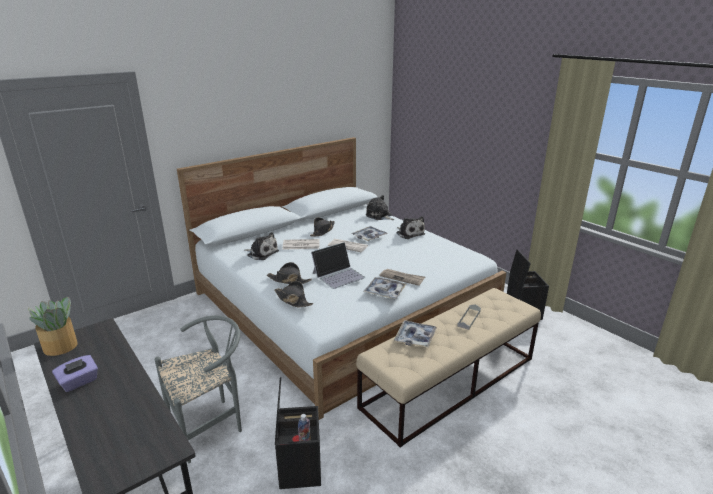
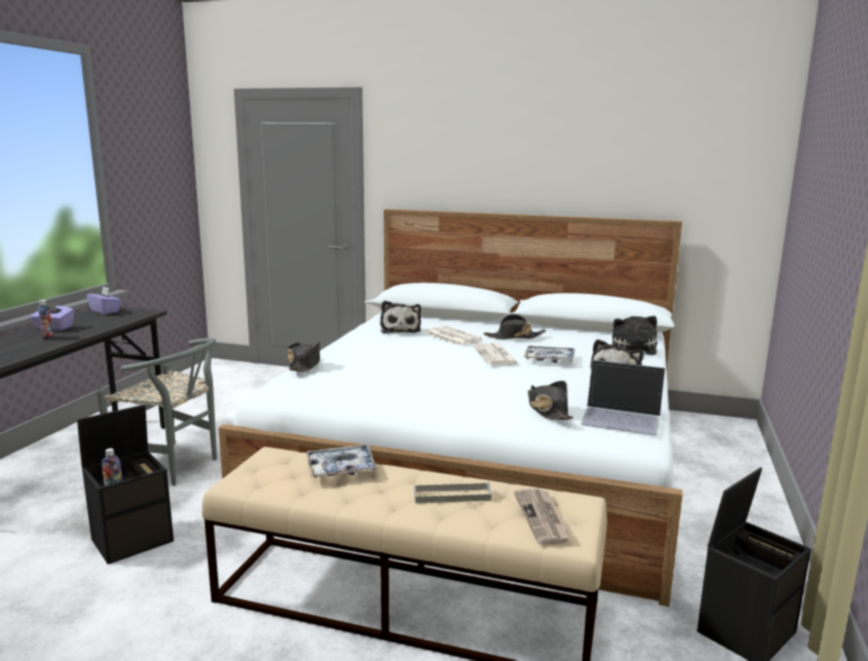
camera: 55 degrees right, 10 degrees down
(61, 347) = (105, 311): potted plant -> purple tissue box
(110, 389) = (47, 337): none -> bottle
(288, 280) = (351, 353): black hat -> black hat (548, 410)
(338, 275) = (395, 366): laptop -> laptop (622, 417)
(384, 292) = (396, 401): tray -> none
(402, 278) = (457, 402): newspaper -> newspaper (542, 518)

